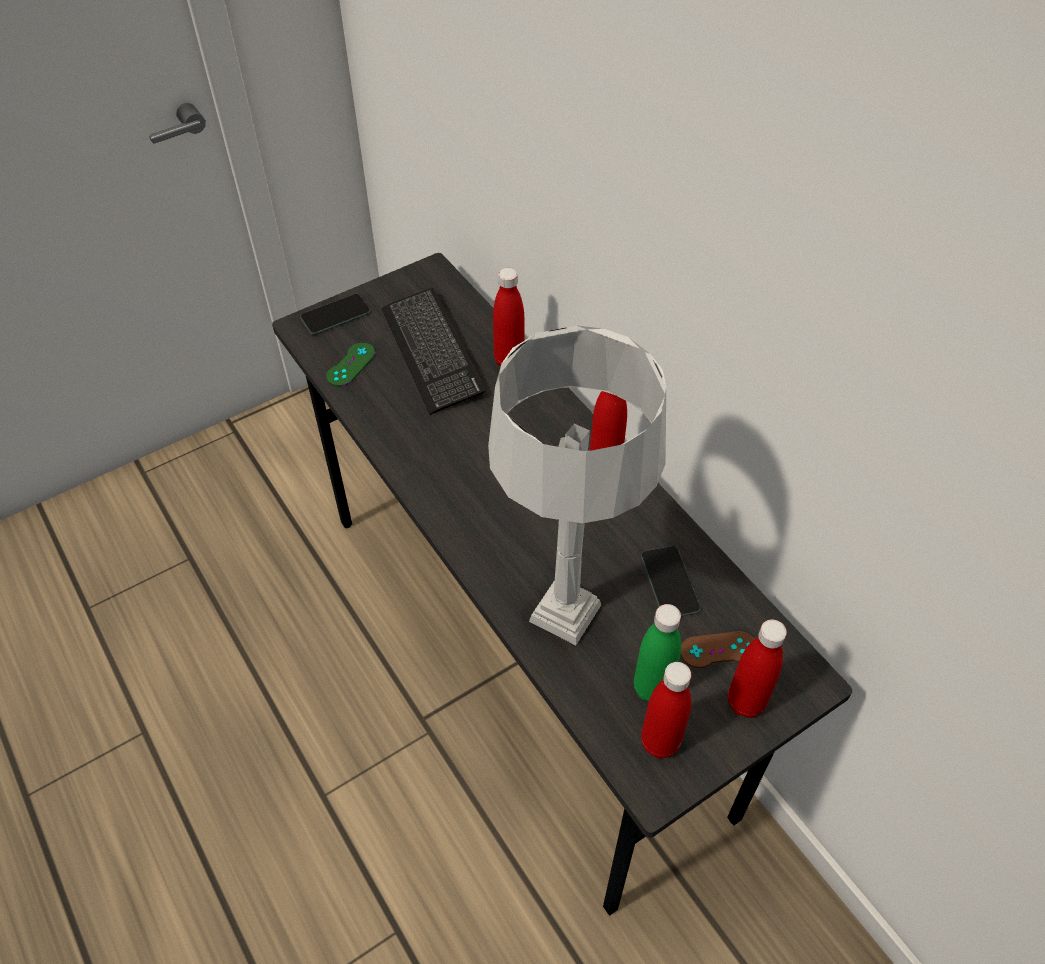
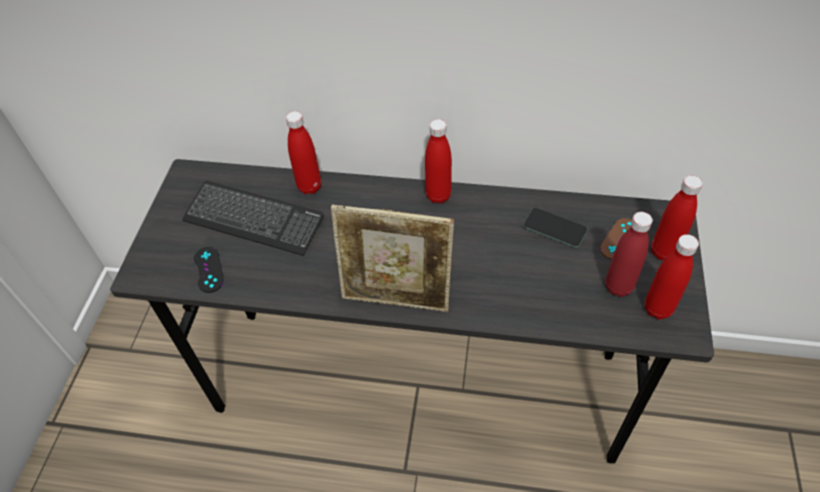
camera: 45 degrees left, 0 degrees up
(335, 315) = (154, 249): phone -> none
(351, 365) = (208, 269): green game controller -> black game controller
(450, 515) = (397, 299): none -> picture frame
(566, 612) = (528, 291): grey table lamp -> none
(652, 688) = (618, 287): green bottle -> red bottle

